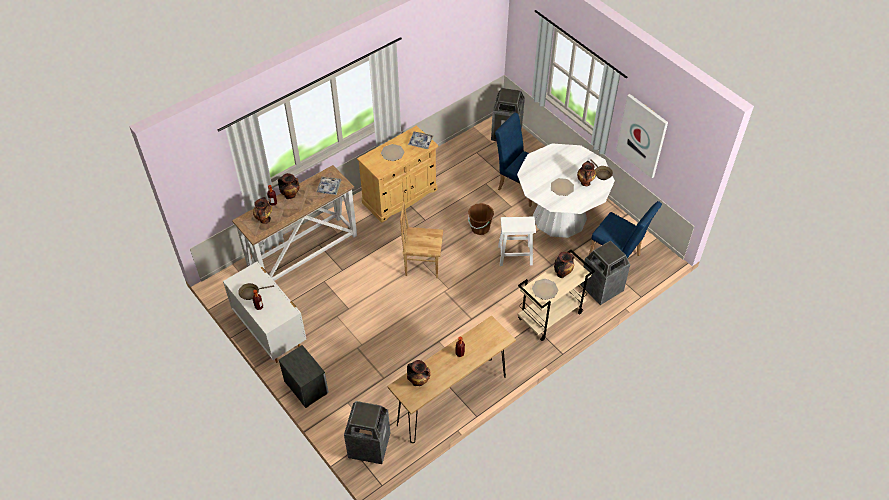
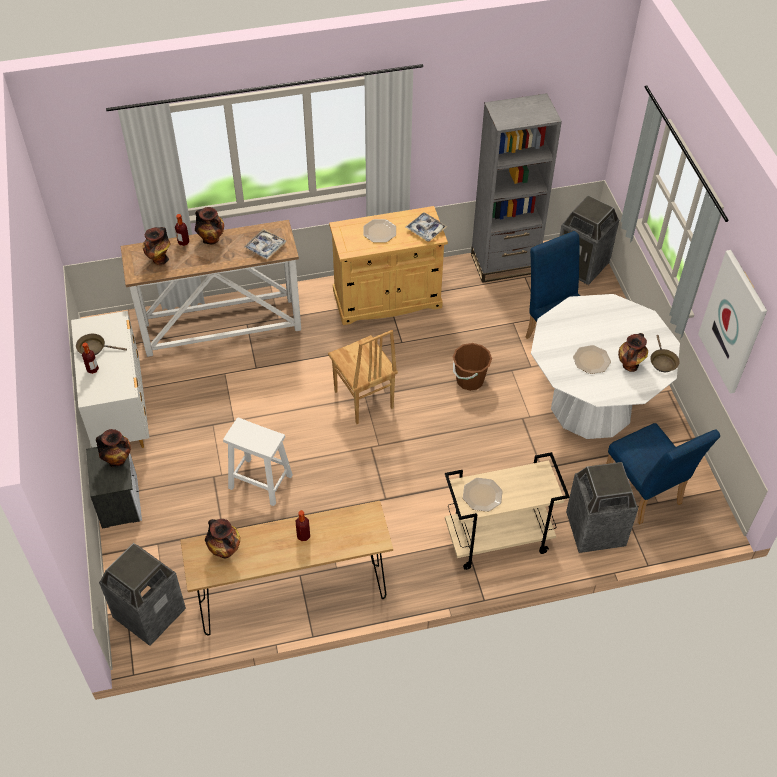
camera: 25 degrees right, 0 degrees up
(422, 265) = (363, 400): brown chair -> brown chair turned 150 degrees counterclockwise
(459, 148) = (504, 263): none -> grey bookcase
(514, 255) = (496, 435): white stool -> white stool (259, 481)
(562, 273) = (522, 481): vase -> vase (118, 460)

